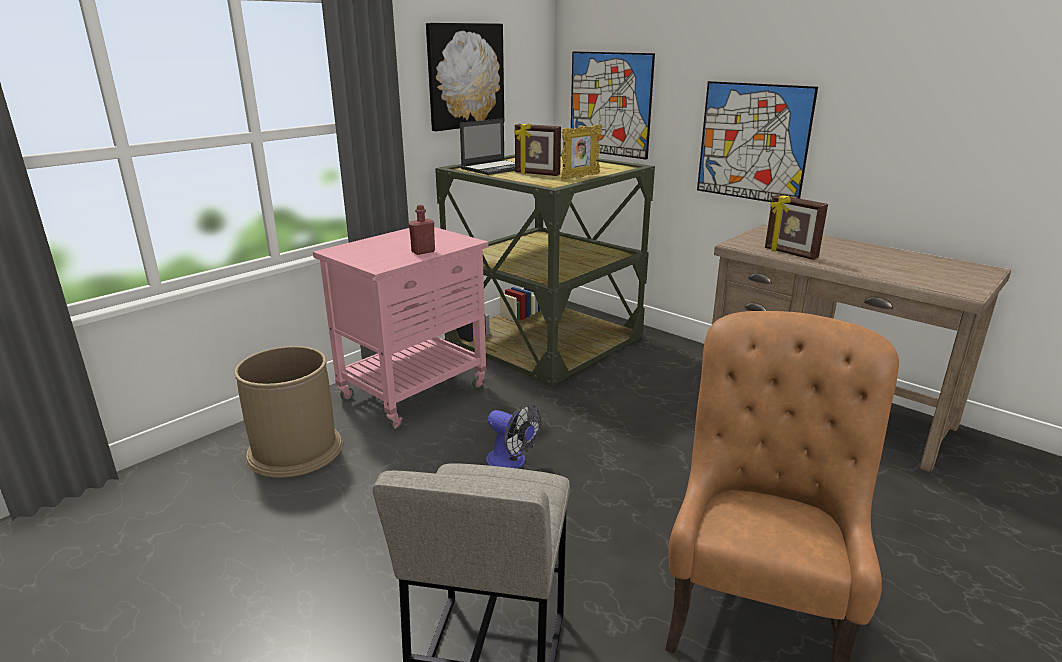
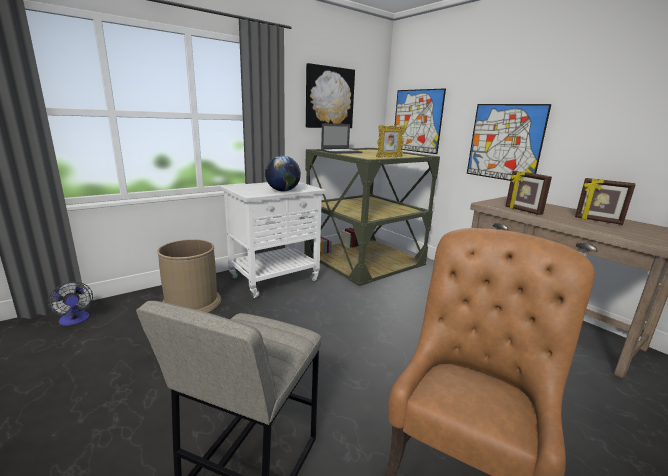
camera: 10 degrees right, 5 degrees down
(415, 393) = (275, 280): pink cart -> white cart
(423, 252) = (283, 191): red bottle -> globe
(511, 462) = (317, 328): fan -> fan (75, 320)
(537, 174) = (363, 155): picture frame -> picture frame (598, 221)

